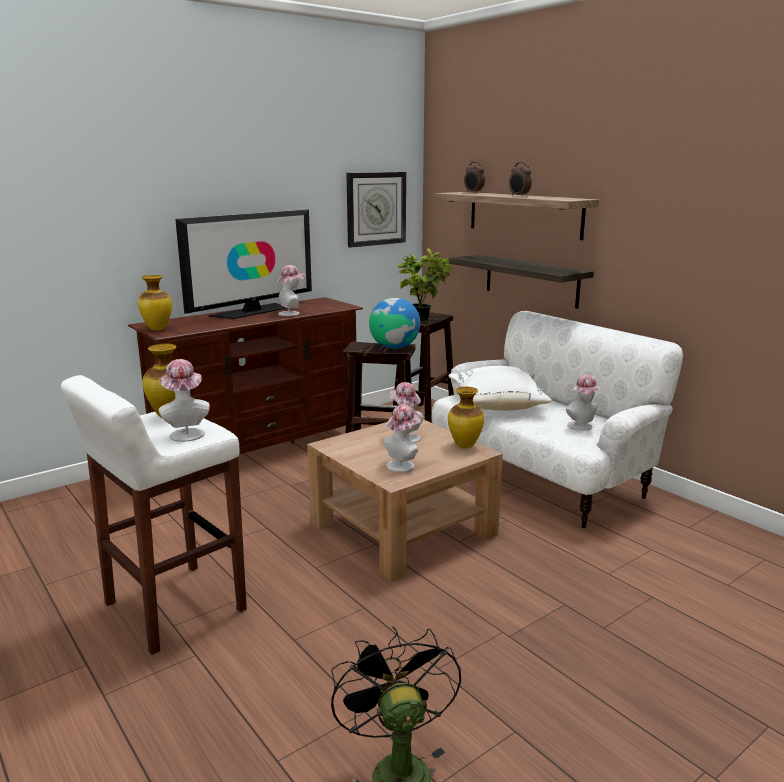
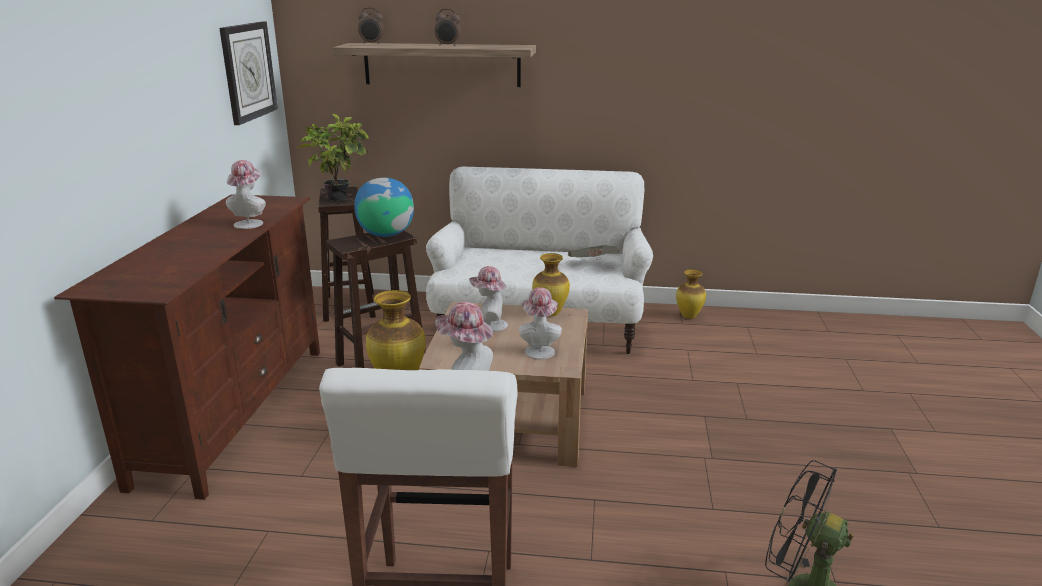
camera: 45 degrees left, 5 degrees up
(157, 329) = (127, 289): vase -> vase (688, 316)
(252, 311) = (192, 233): television -> none
(497, 406) = (499, 269): white pillow -> none
(531, 280) = (459, 134): shelf -> none
(582, 427) = (592, 265): hat -> newspaper

